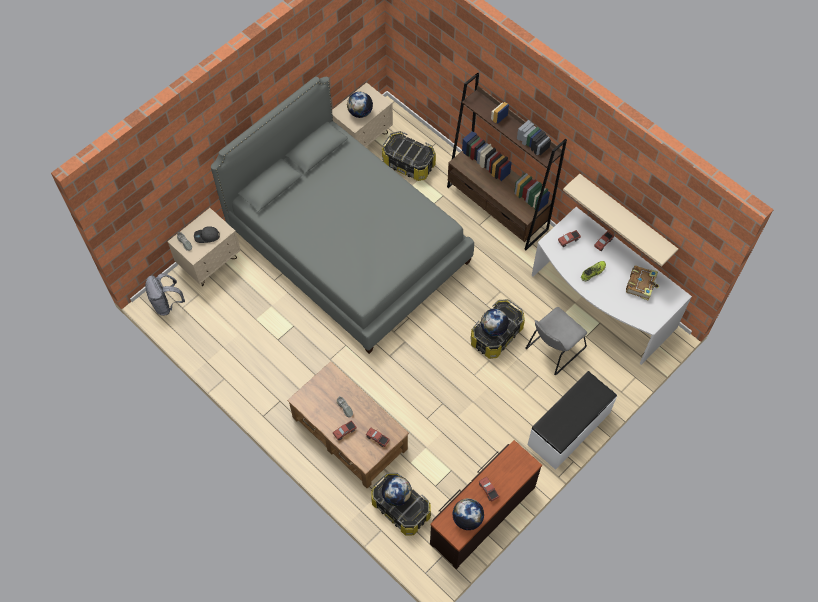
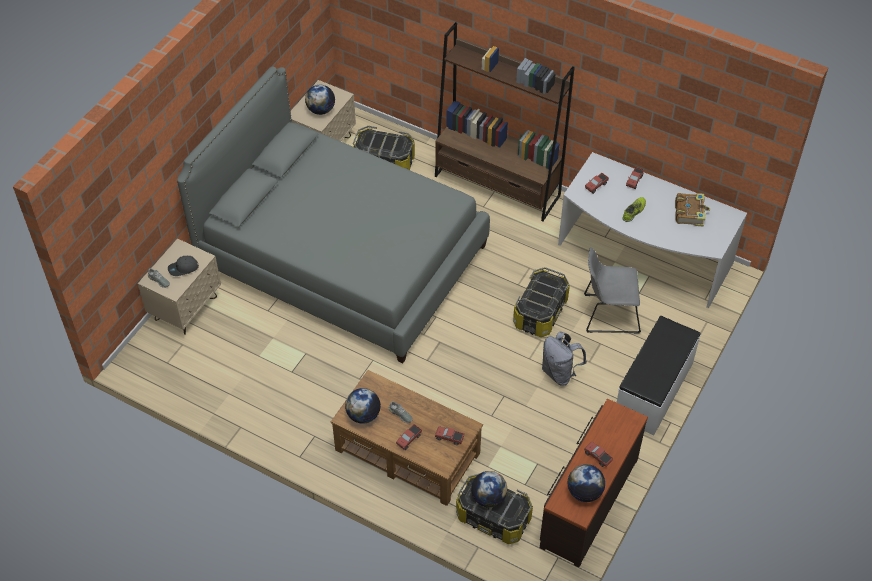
camera: 15 degrees left, 10 degrees down
(167, 304) = (147, 362): grey backpack -> grey backpack (560, 373)
(493, 328) = (538, 300): globe -> globe (363, 415)
(553, 349) = (608, 313): grey chair -> grey chair turned 60 degrees clockwise
(626, 216) = (655, 141): beige shelf -> none

